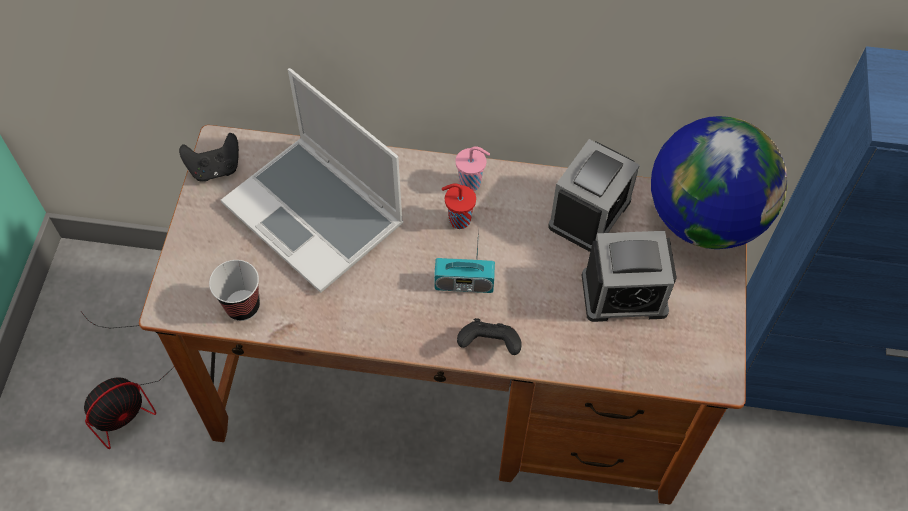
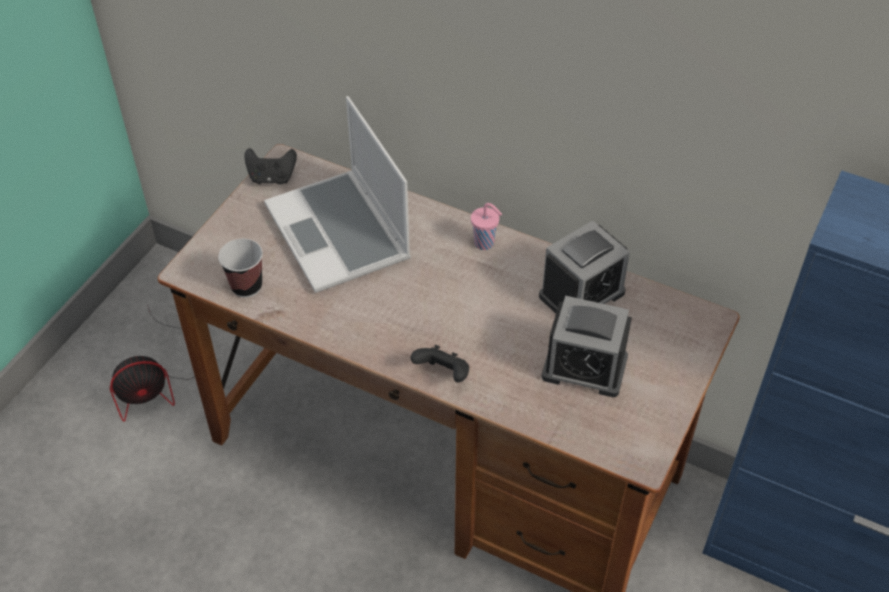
camera: 20 degrees right, 10 degrees down
(458, 220) = (460, 269): red cup -> none
(464, 283) = (443, 320): radio -> none
(704, 217) = (688, 325): globe -> none

